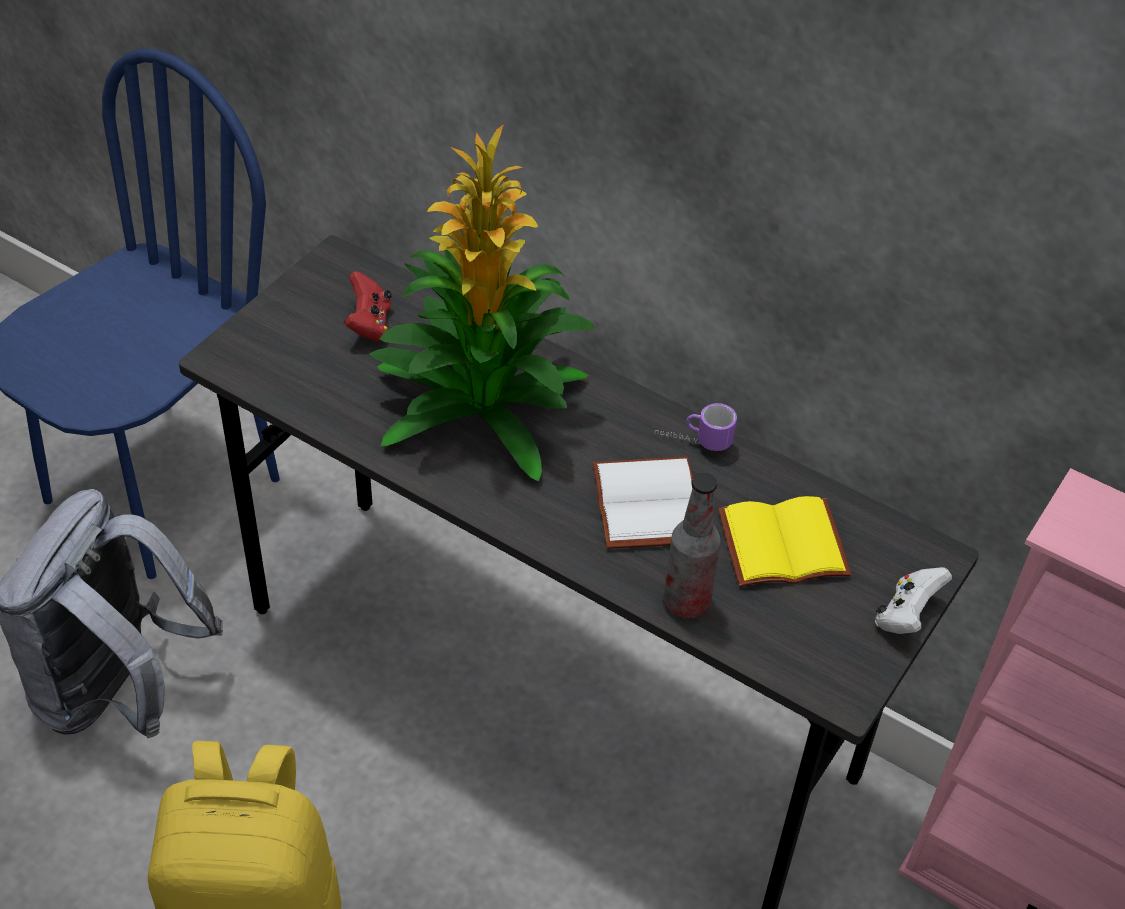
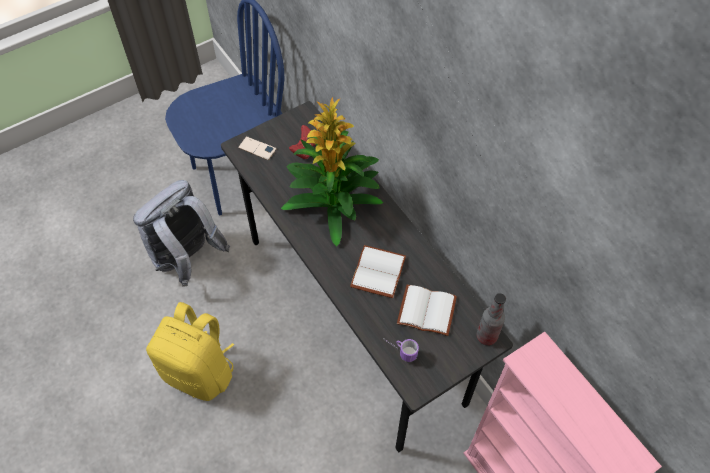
camera: 25 degrees right, 10 degrees up
(265, 349) = (257, 148): none -> phone
(686, 602) = (371, 323): bottle -> bottle (486, 336)
(693, 441) = (413, 248): mug -> mug (399, 350)
(784, 542) = (428, 309): yellow book -> white book
(906, 616) = (463, 363): white game controller -> none

